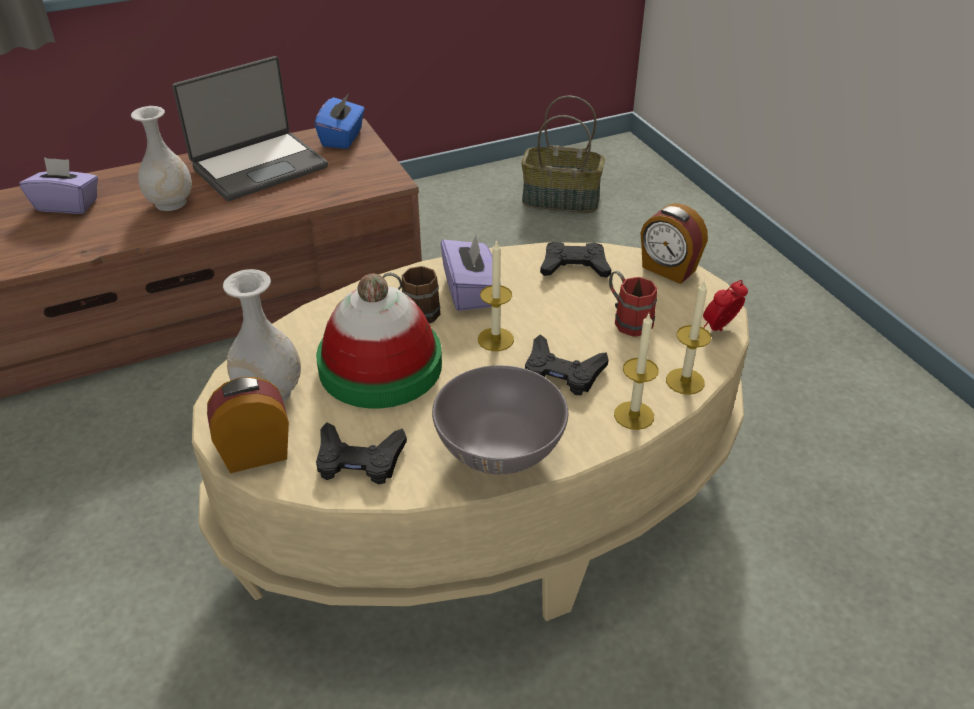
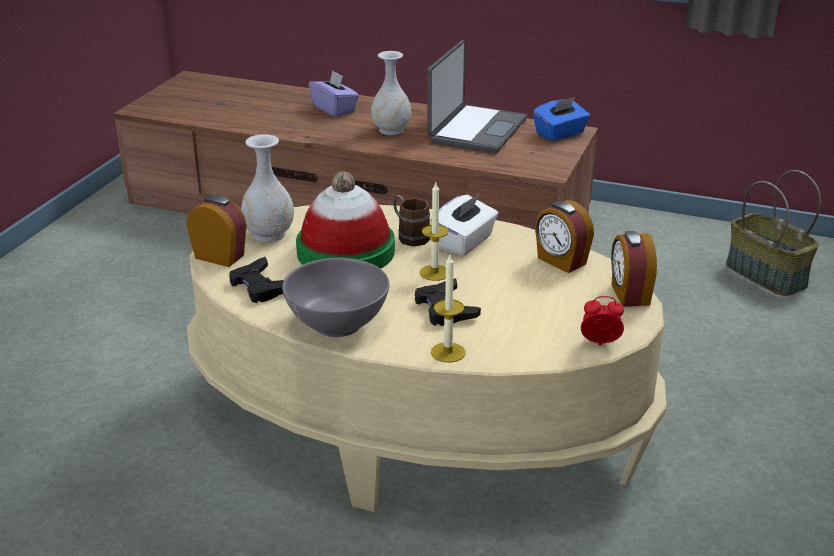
camera: 45 degrees right, 10 degrees down
(259, 166) = (475, 130): laptop -> laptop turned 75 degrees counterclockwise
(470, 292) = (464, 242): purple tissue box -> white tissue box
(574, 267) = (561, 261): black game controller -> alarm clock
(627, 319) = (541, 305): red mug -> none
(685, 381) = (516, 355): candle -> none

